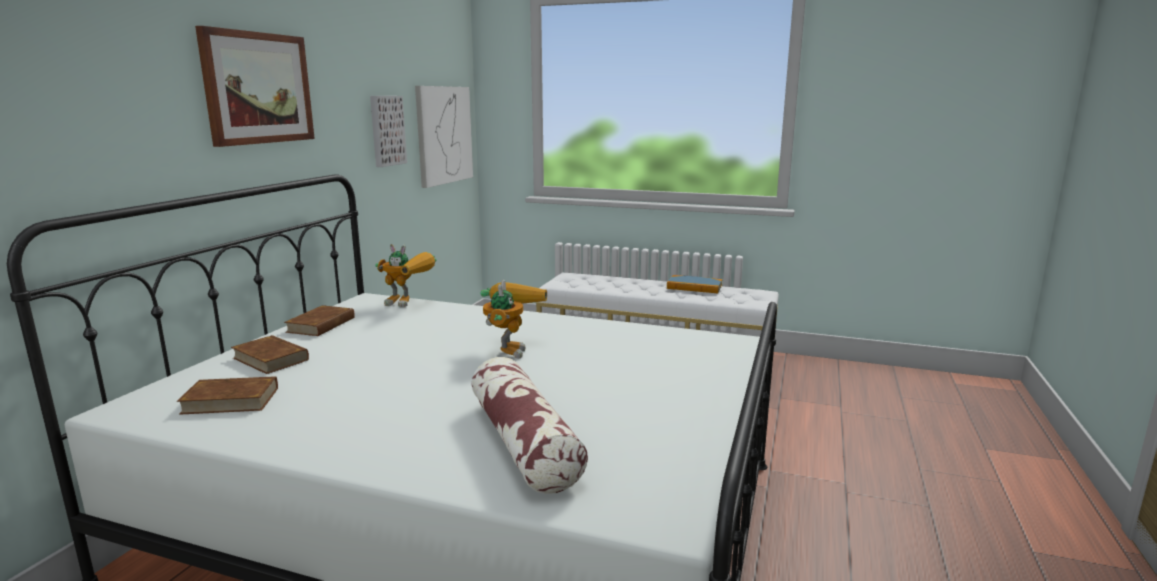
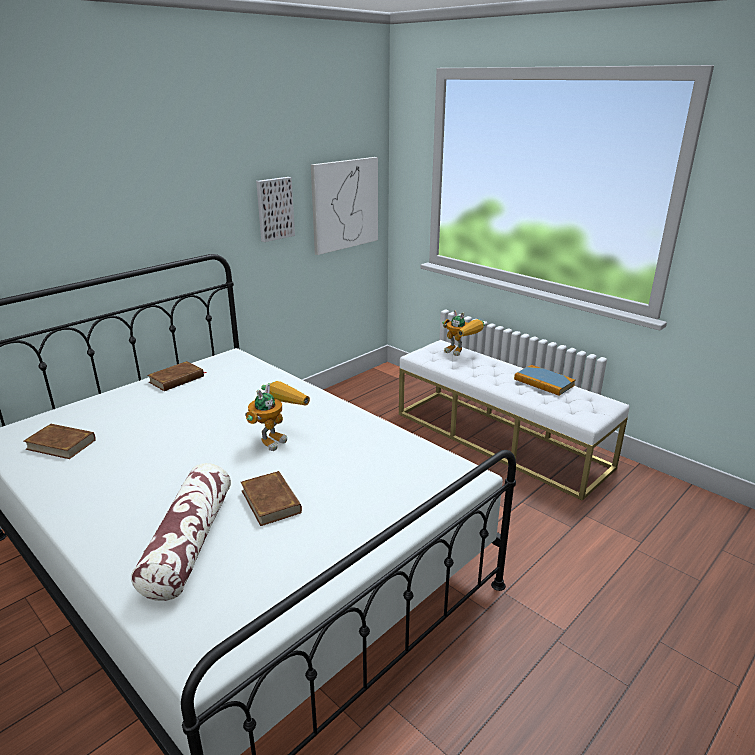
camera: 25 degrees right, 10 degrees up
(258, 88) = (136, 191): picture -> none
(271, 359) = (117, 408): brown book -> brown book (271, 501)
(410, 303) = (255, 367): toy robot -> toy robot (461, 353)

